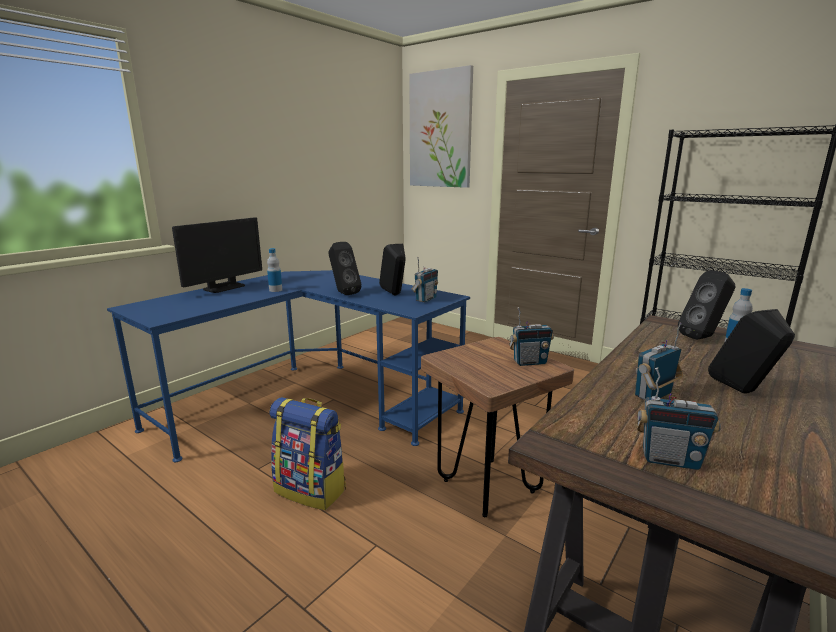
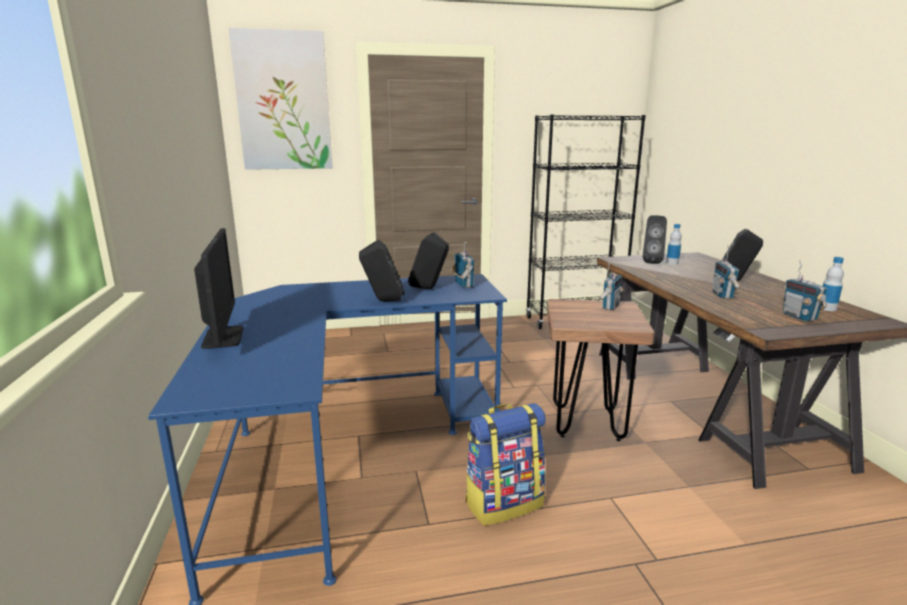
camera: 50 degrees left, 0 degrees up
(275, 290) = (301, 319): bottle -> bottle (827, 308)
(670, 459) = (799, 316): radio -> radio turned 105 degrees clockwise

